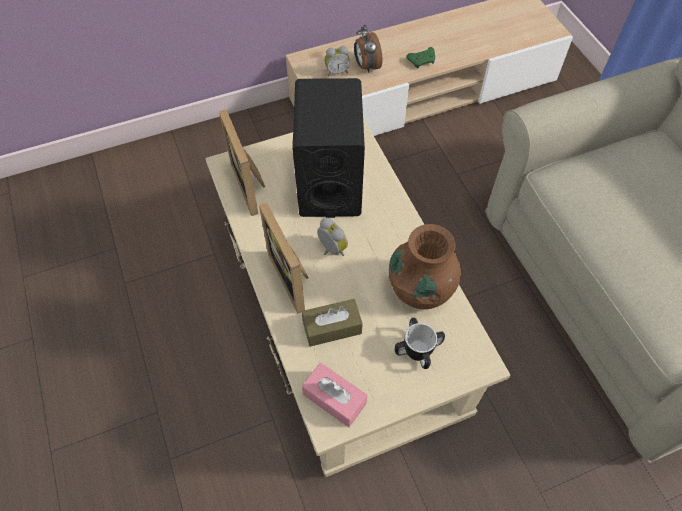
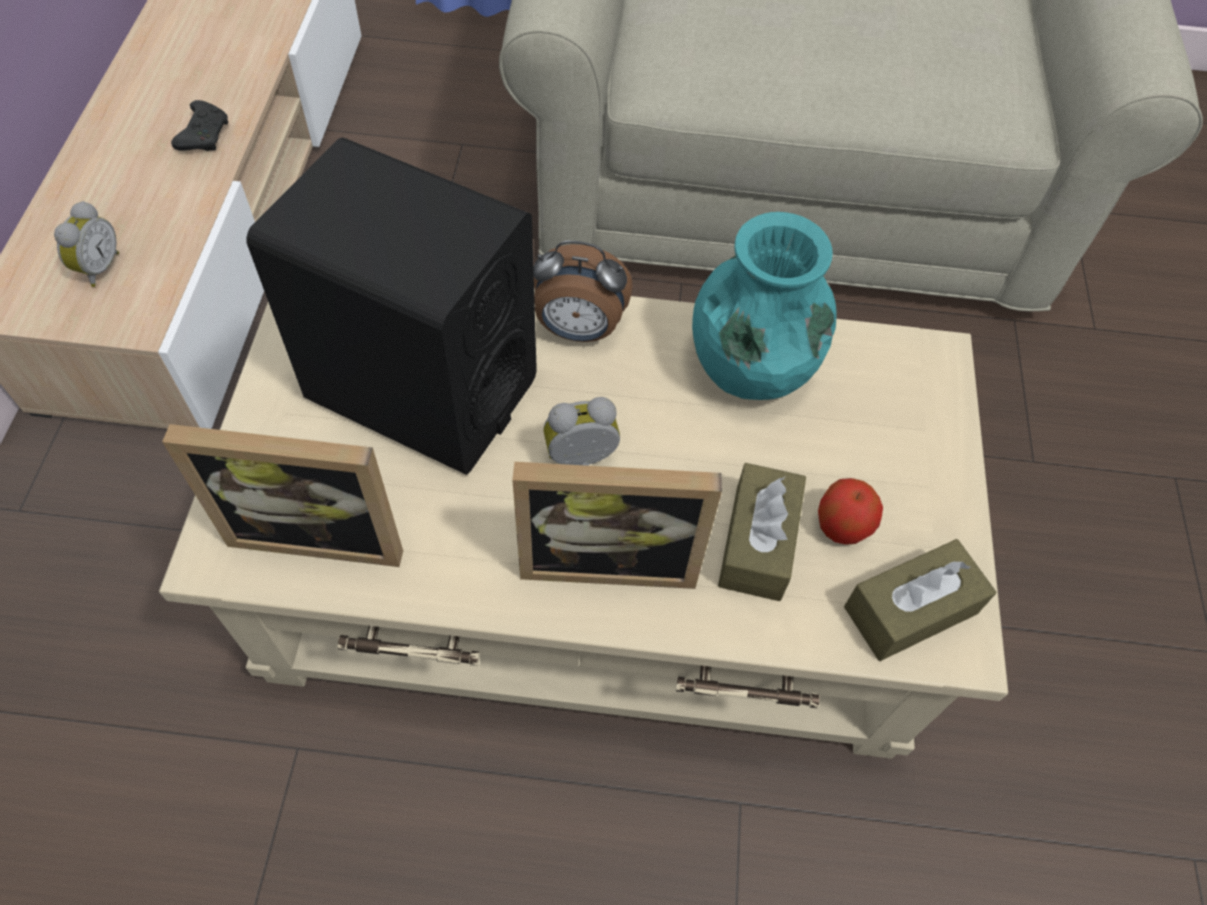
camera: 65 degrees left, 0 degrees up
(334, 399) = (910, 610): pink tissue box -> brown tissue box
(360, 357) = (842, 526): none -> apple
(366, 66) = (133, 217): alarm clock -> alarm clock (578, 330)
(417, 350) = (870, 432): mug -> none
(421, 289) = (751, 366): brown vase -> turquoise vase
(422, 61) = (204, 135): green game controller -> black game controller

